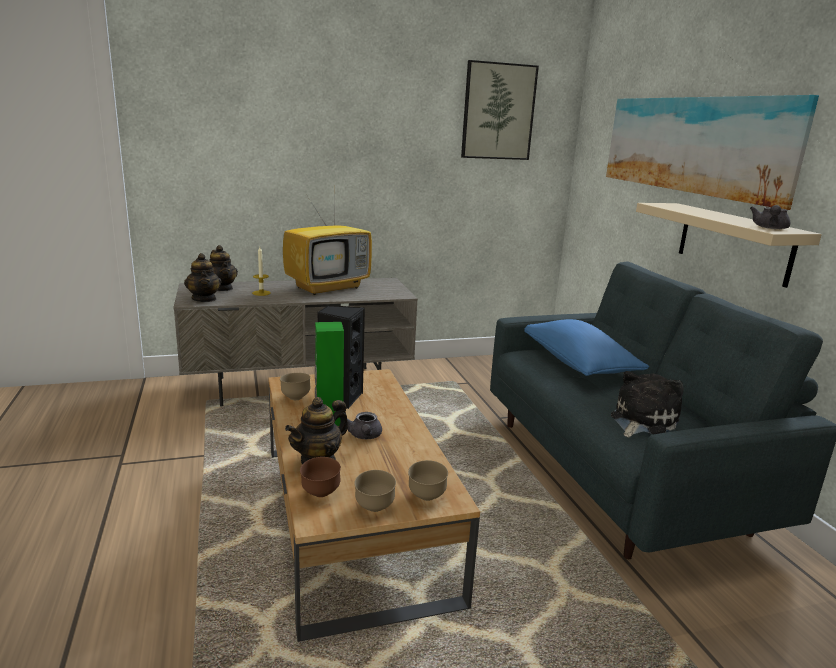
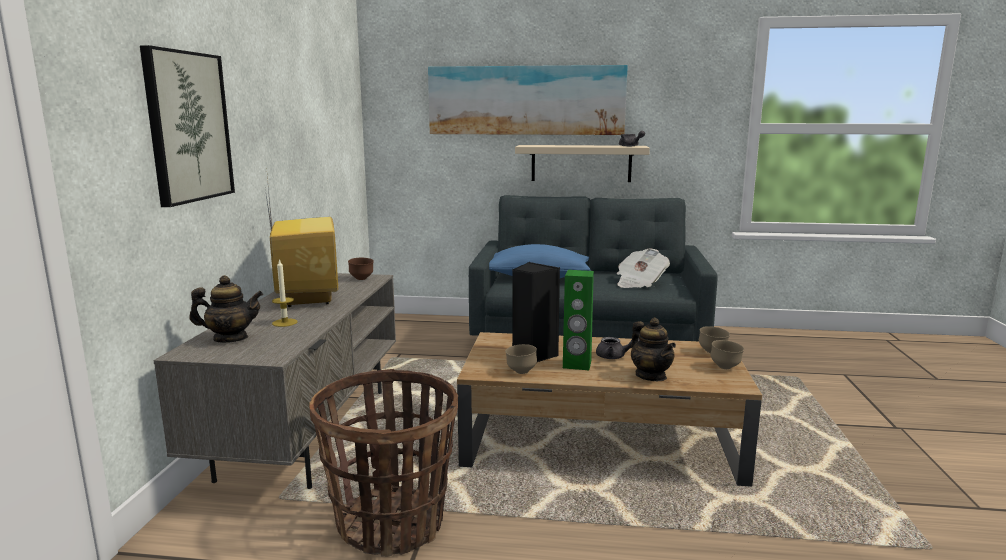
camera: 65 degrees left, 5 degrees down
(184, 444) = (391, 523): none -> basket
(204, 299) = (269, 349): teapot -> none
(320, 494) = (703, 381): brown bowl -> brown bowl (361, 279)
(498, 111) = (330, 79): picture -> picture (187, 127)
(641, 420) = (639, 283): plush toy -> newspaper

